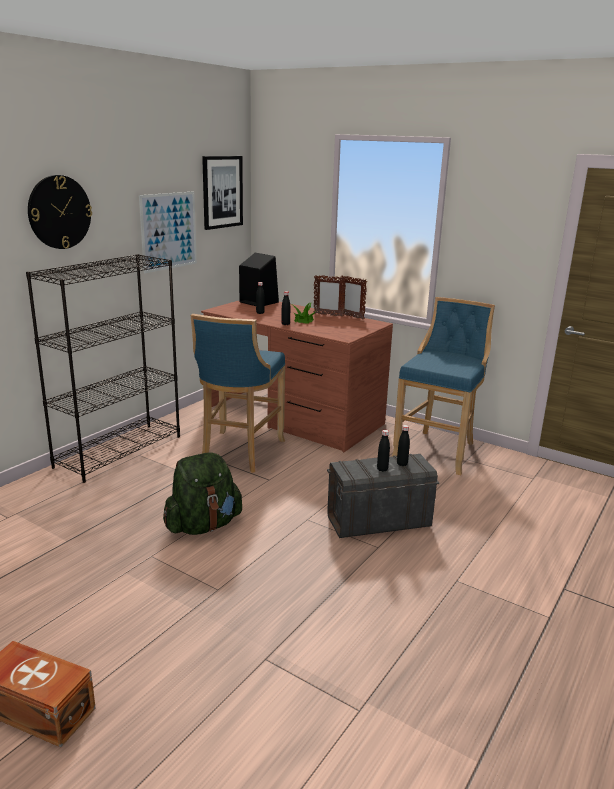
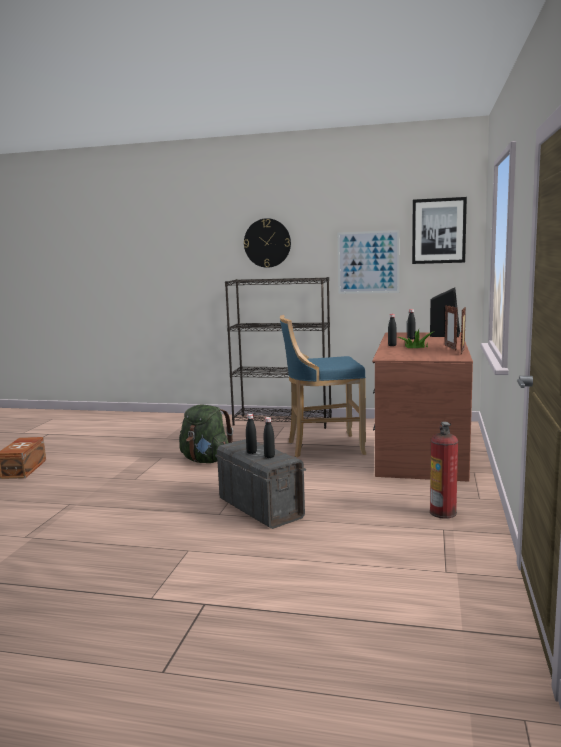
camera: 70 degrees right, 10 degrees down
(438, 450) = (443, 513): blue stool -> fire extinguisher

